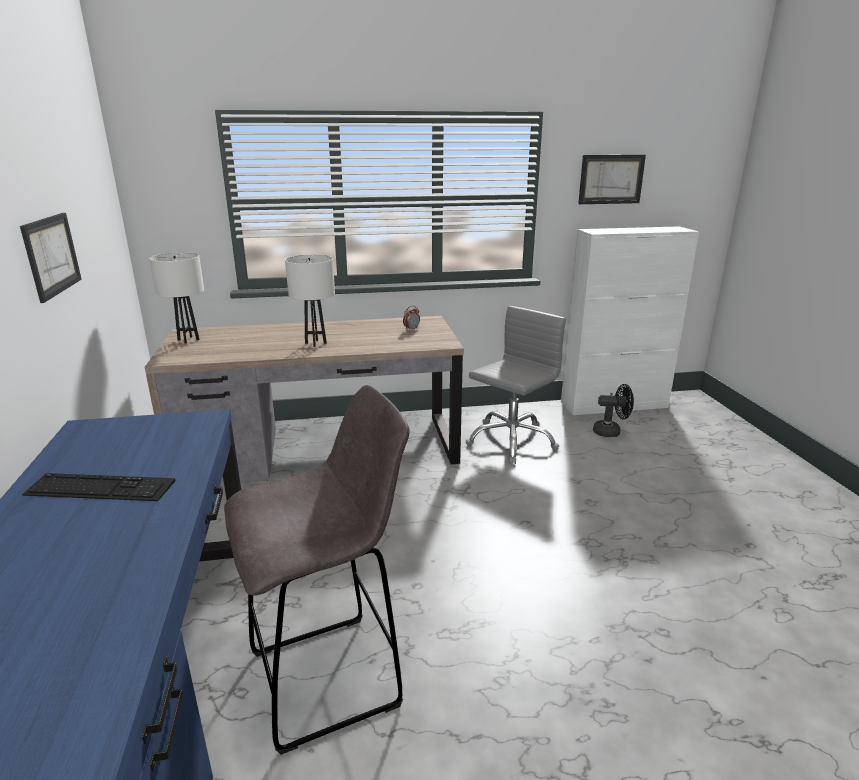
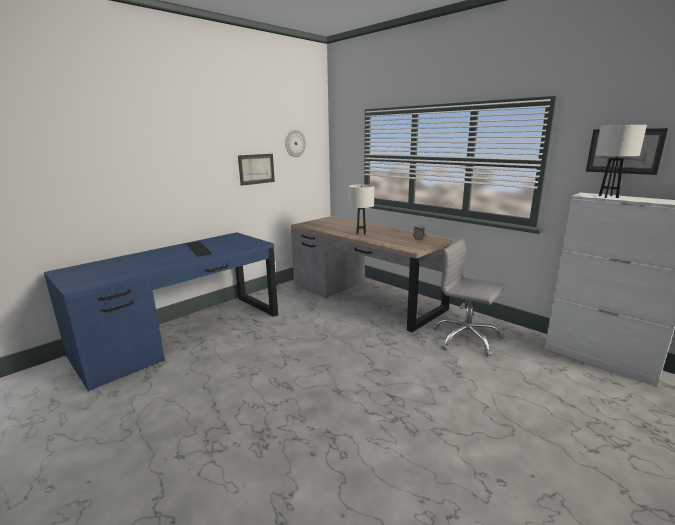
camera: 55 degrees right, 5 degrees down
(83, 184) = (295, 143): none -> wall clock
(188, 340) = (325, 220): white table lamp -> white table lamp (608, 197)
(330, 677) = (224, 362): grey stool -> none
(511, 440) = (466, 338): grey office chair -> grey office chair turned 150 degrees counterclockwise
(611, 432) = (553, 370): black fan -> none

